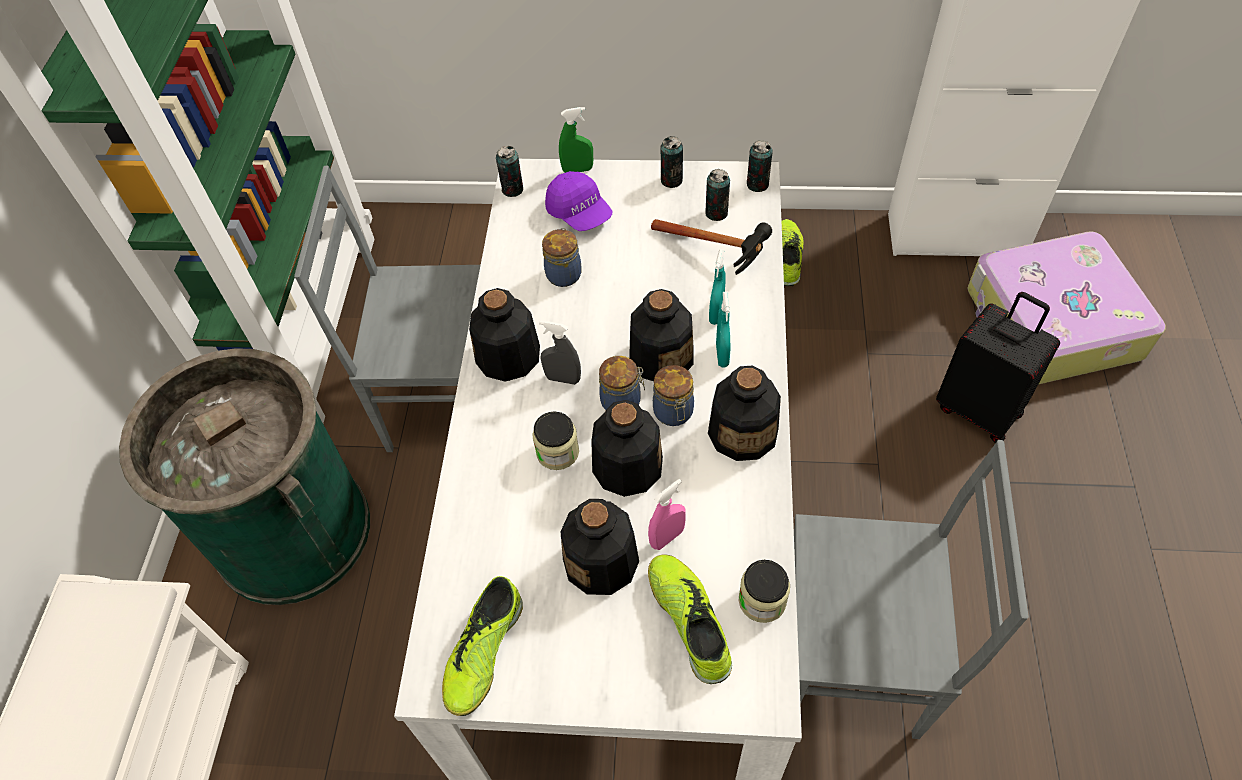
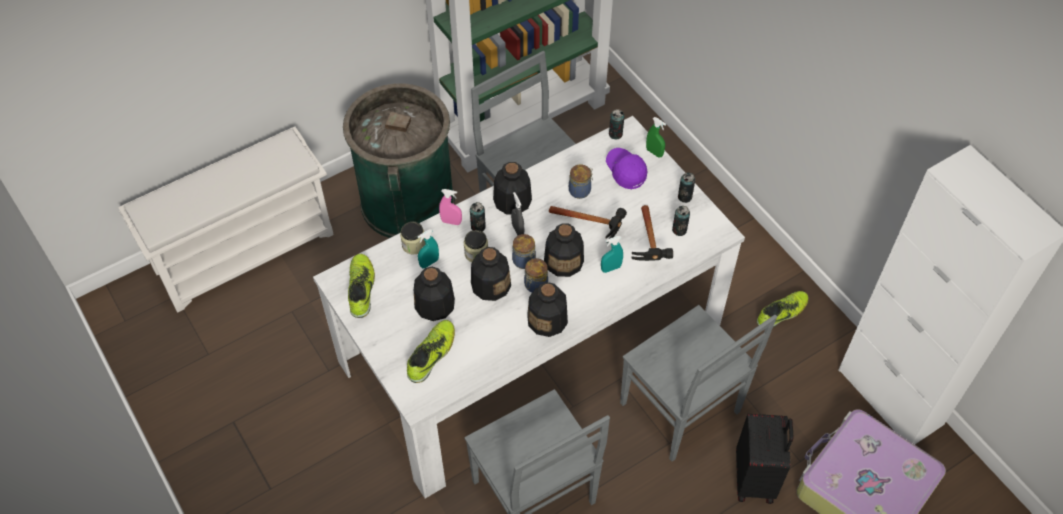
camera: 50 degrees right, 0 degrees up
(484, 651) = (361, 288): shoe -> shoe turned 105 degrees clockwise
(579, 213) = (625, 172): purple cap -> purple cap turned 135 degrees clockwise
(637, 294) = (594, 228): none -> hammer
(667, 537) = (466, 322): pink spray bottle -> pink spray bottle (451, 222)
(722, 355) = (586, 285): turquoise spray bottle -> turquoise spray bottle (429, 263)
(757, 184) = (717, 236): can -> can (478, 227)
(762, 600) = (463, 376): jar -> jar (414, 245)
(843, 423) = (682, 410): none -> grey chair

